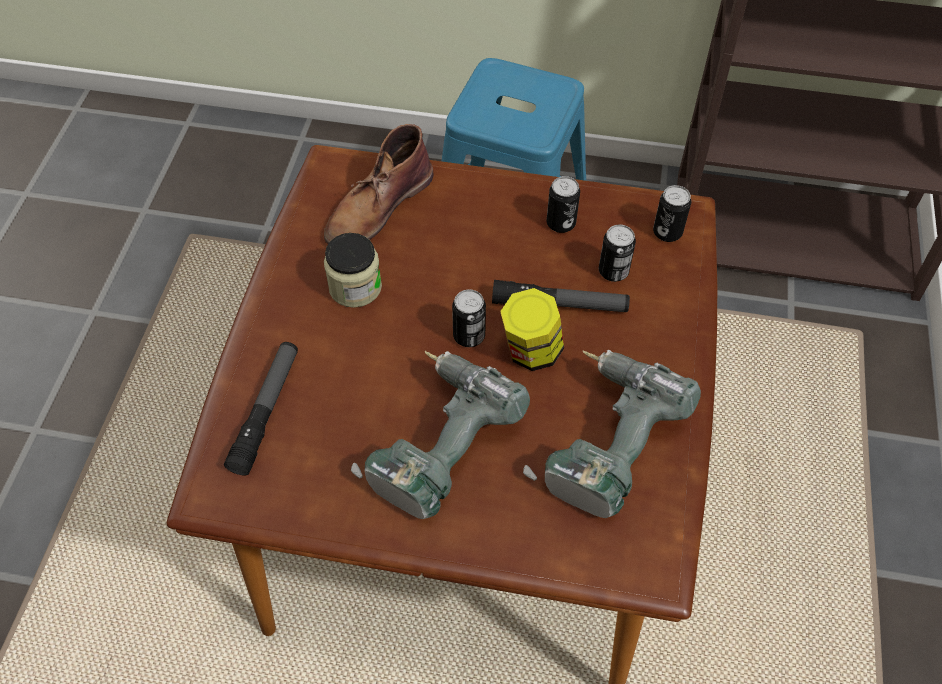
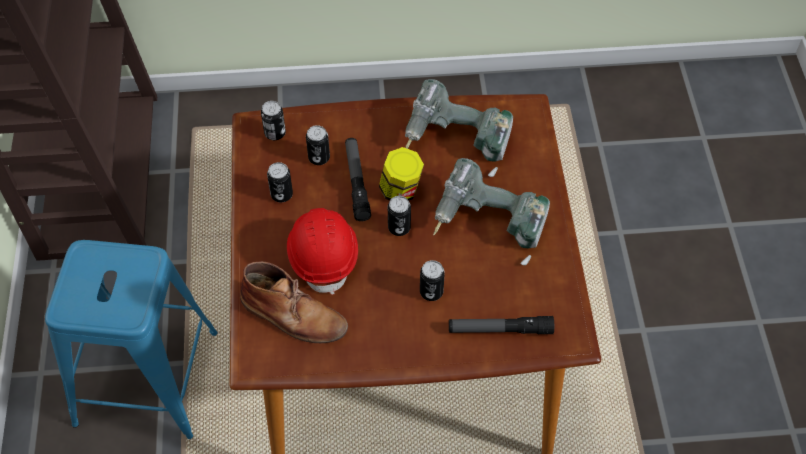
camera: 105 degrees left, 0 degrees up
(355, 287) = (377, 307): jar -> none
(355, 348) = (431, 292): none -> can
(452, 248) = (323, 255): none -> red hard hat

